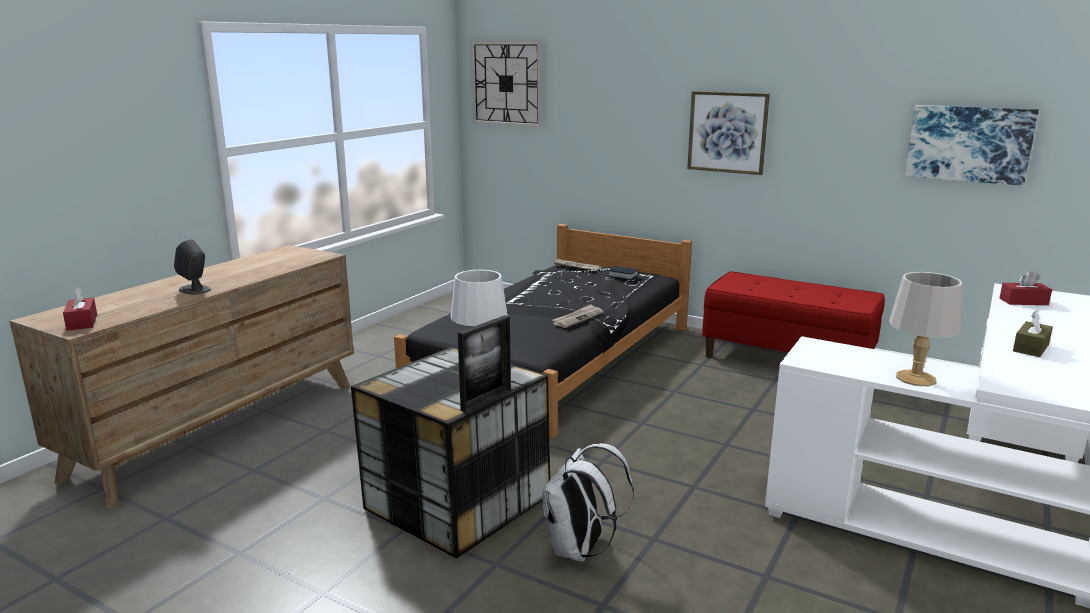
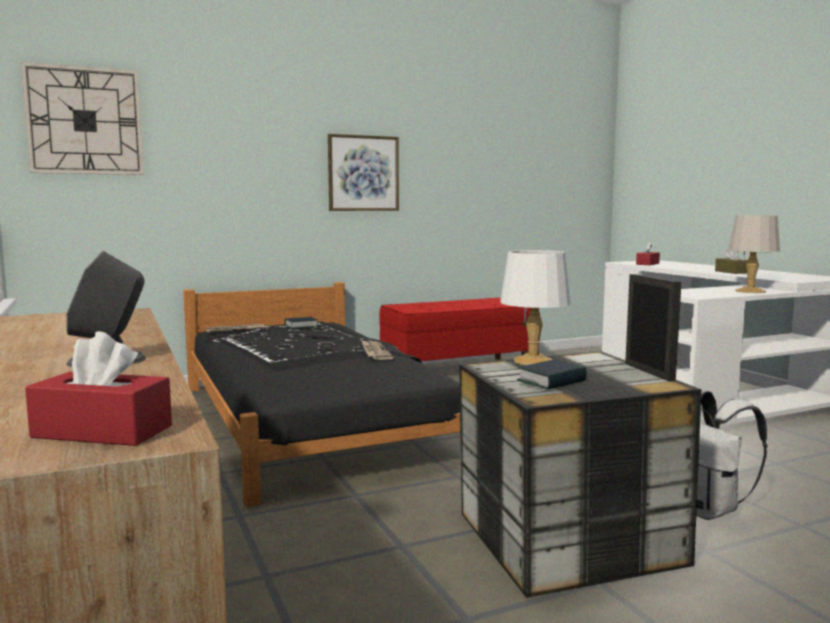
camera: 55 degrees left, 10 degrees down
(422, 378) = (552, 381): none -> book
(968, 143) = (534, 175): picture -> none

